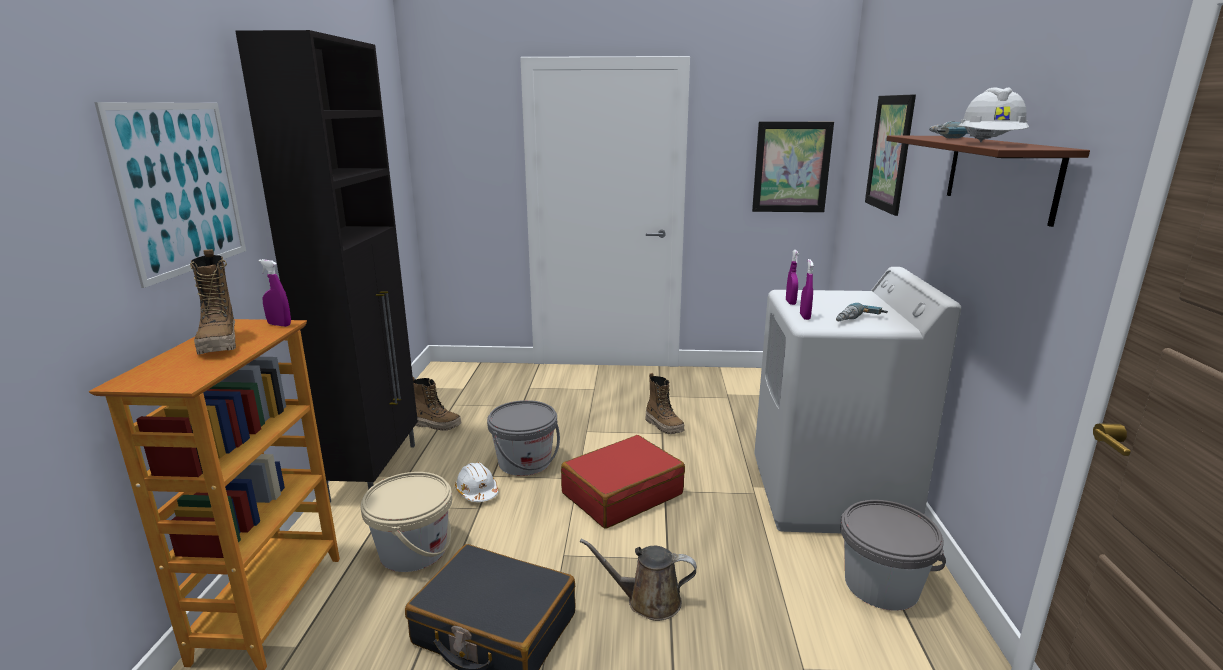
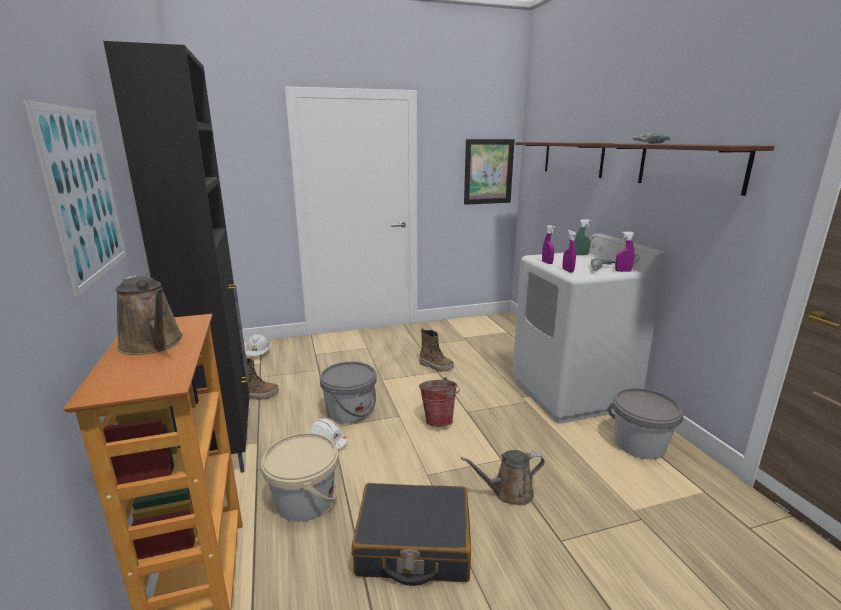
camera: 20 degrees left, 0 degrees up
(220, 344) = (153, 344): boot -> brown watering can
(279, 325) = (191, 320): purple spray bottle -> purple spray bottle (623, 271)
(622, 493) = (439, 420): red suitcase -> bucket
(859, 295) = (581, 254): none -> green spray bottle
(889, 153) = (572, 158): picture -> brown shelf
(990, 144) = (702, 144): white hard hat -> white hard hat (258, 354)

